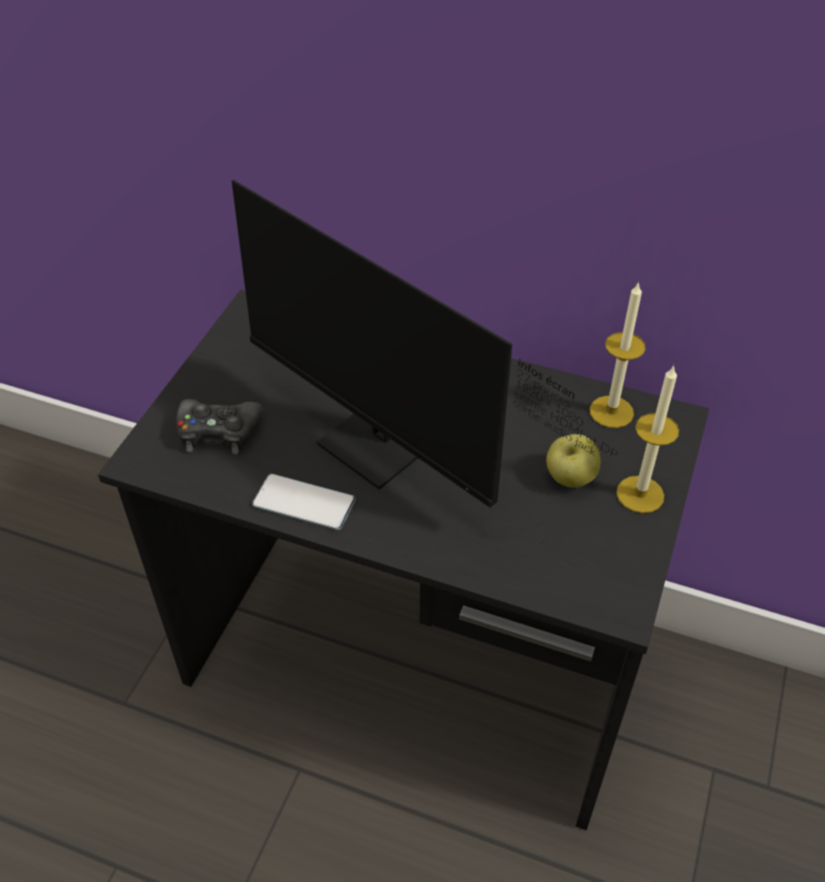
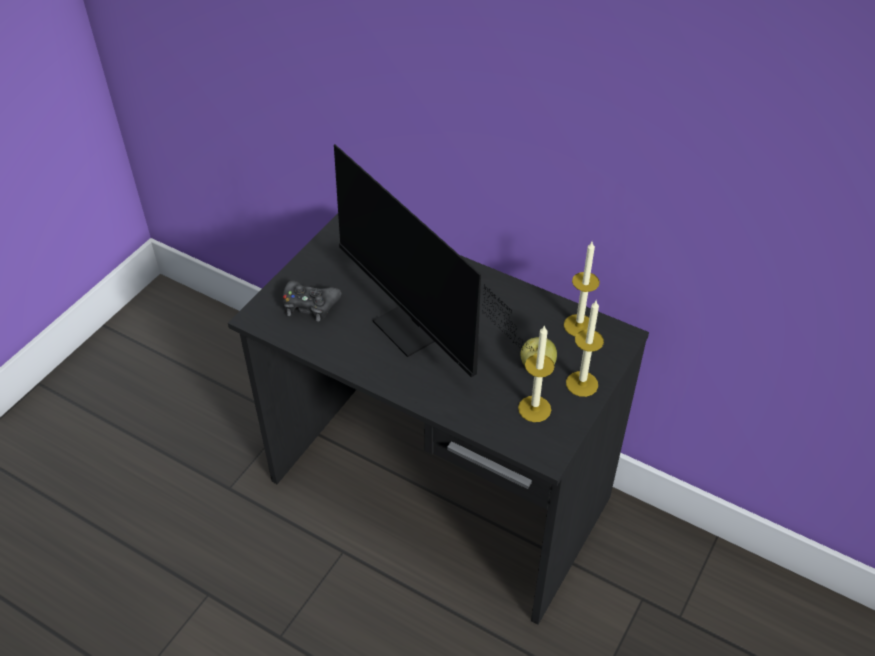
camera: 10 degrees right, 0 degrees up
(304, 502) = (356, 359): phone -> none
(583, 541) = (534, 409): none -> candle

